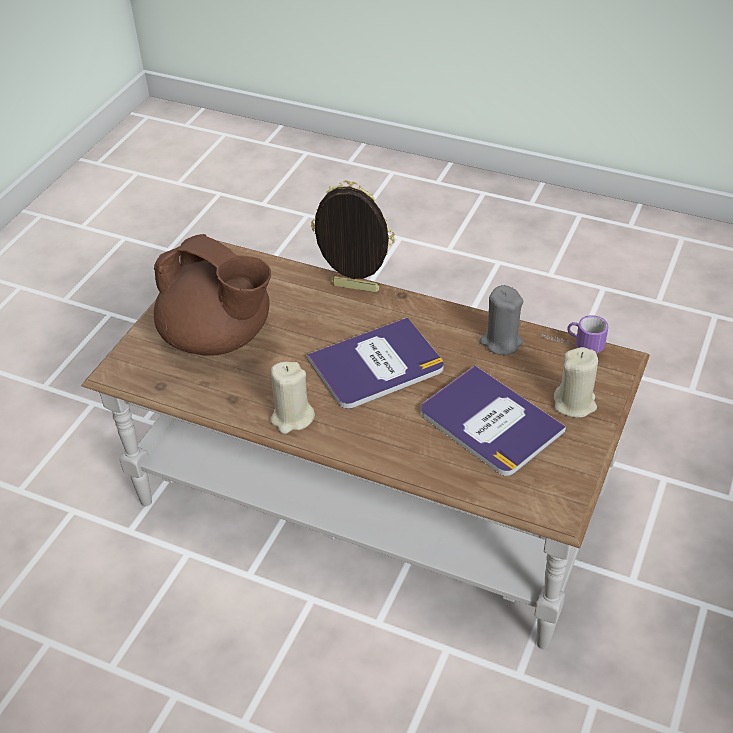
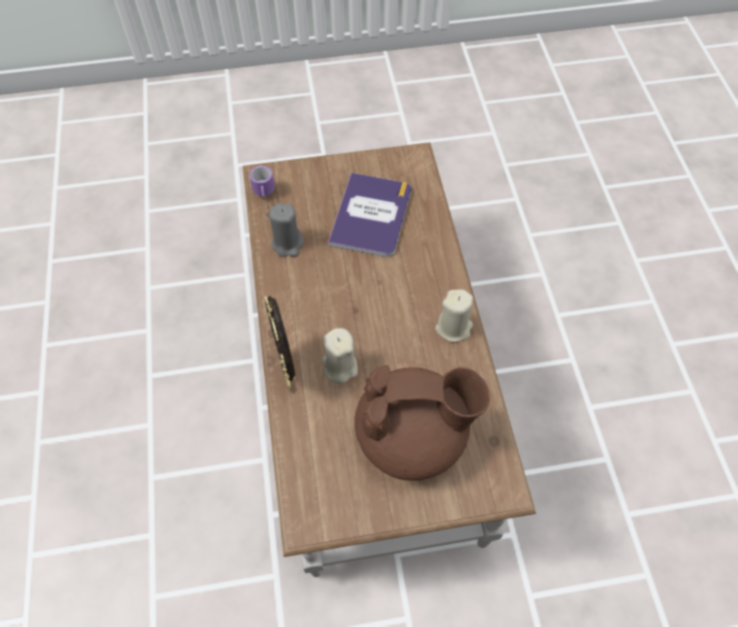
camera: 125 degrees left, 15 degrees up
(219, 338) = (413, 436): brown teapot -> brown teapot turned 90 degrees clockwise
(376, 365) = (364, 305): book -> none
(575, 403) = (322, 181): beige candle -> beige candle (339, 367)

